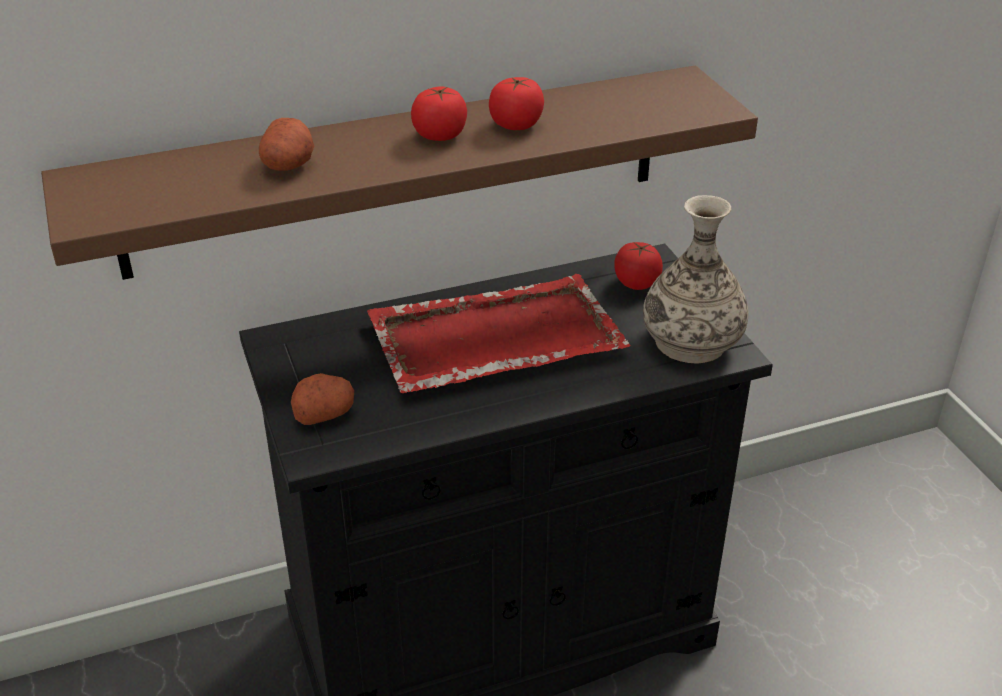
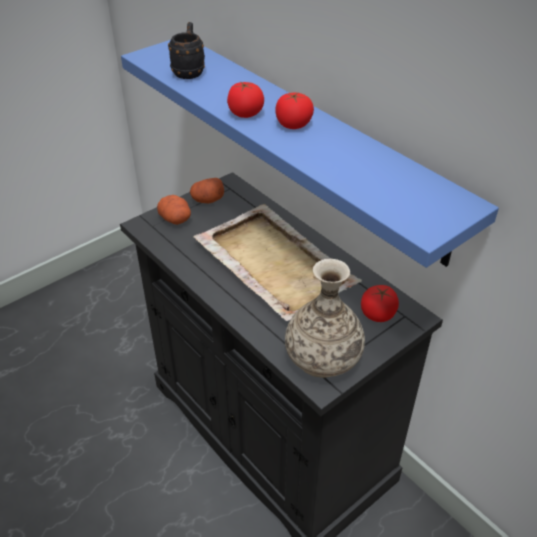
camera: 70 degrees right, 5 degrees up
(195, 185) = (189, 71): none -> black mug
(288, 165) = (226, 89): potato -> potato (207, 200)
(397, 171) = (309, 141): brown shelf -> blue shelf
(493, 339) = (273, 262): red tray -> beige tray
(516, 124) = (328, 147): tomato -> tomato (245, 113)

